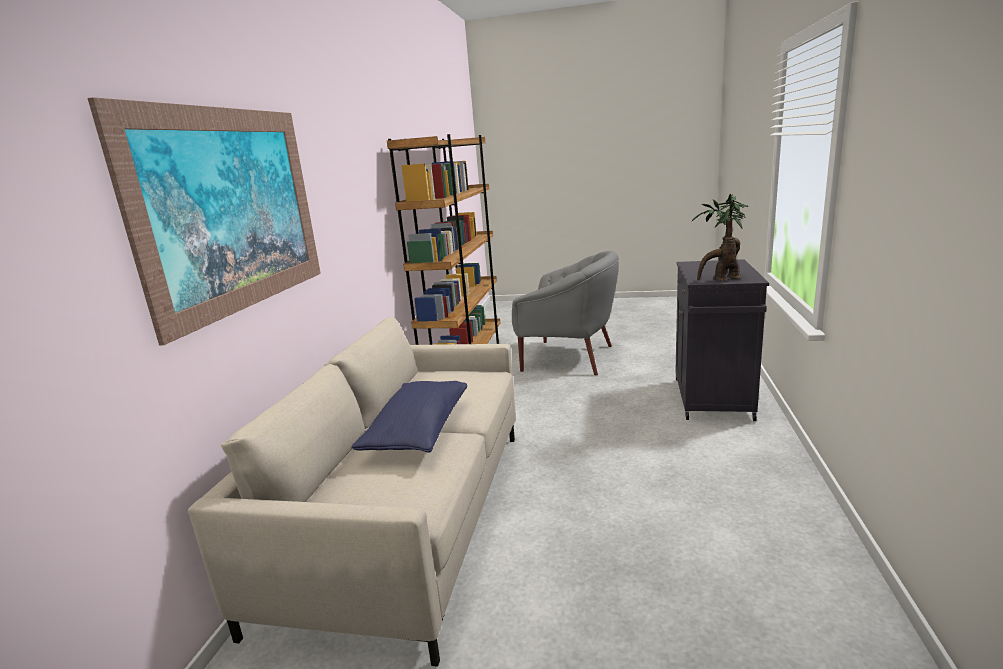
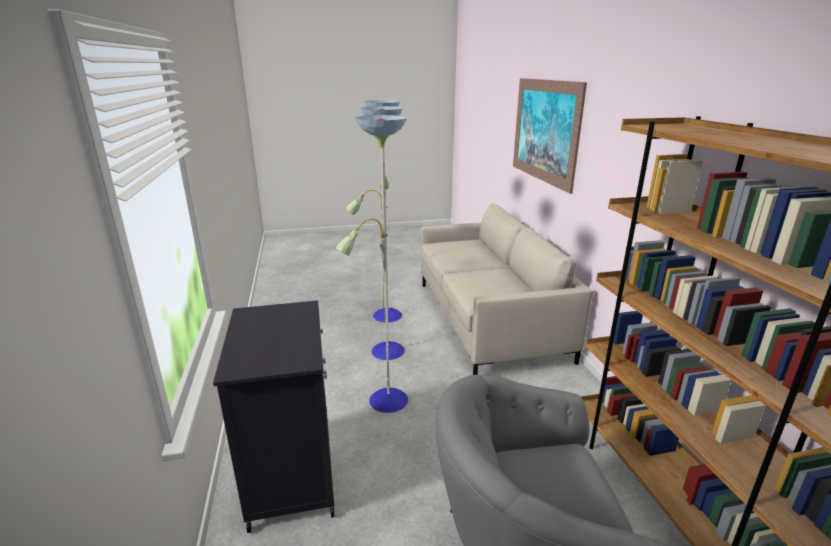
camera: 155 degrees right, 5 degrees up
(418, 432) = (473, 264): blue pillow -> none
(604, 491) = (385, 350): none -> floor lamp
(721, 279) = (278, 312): potted plant -> none

